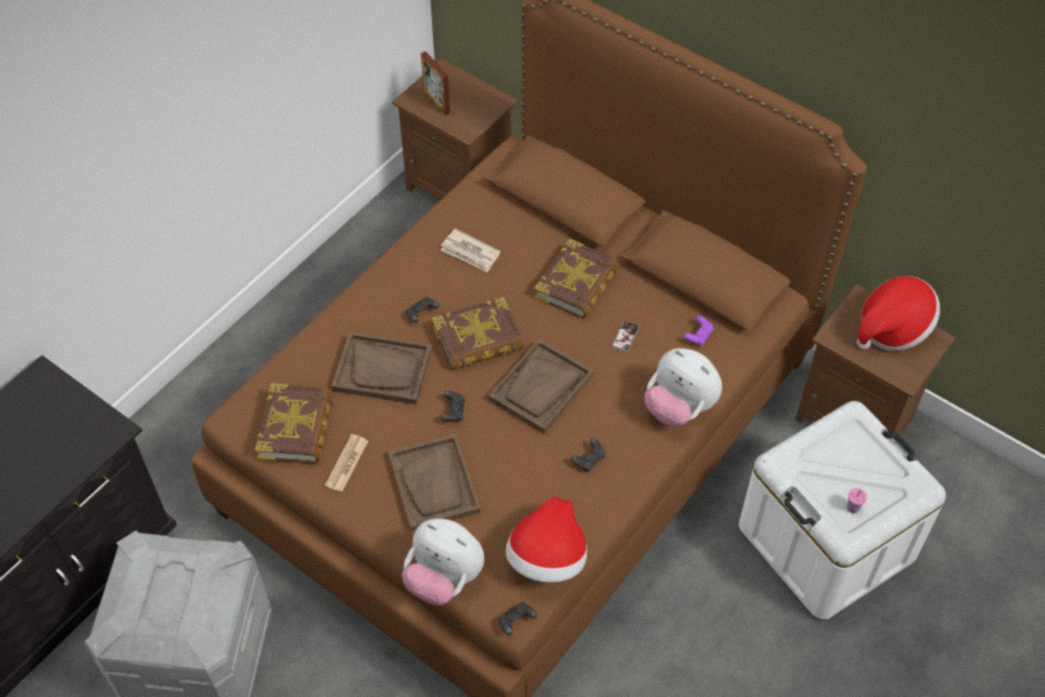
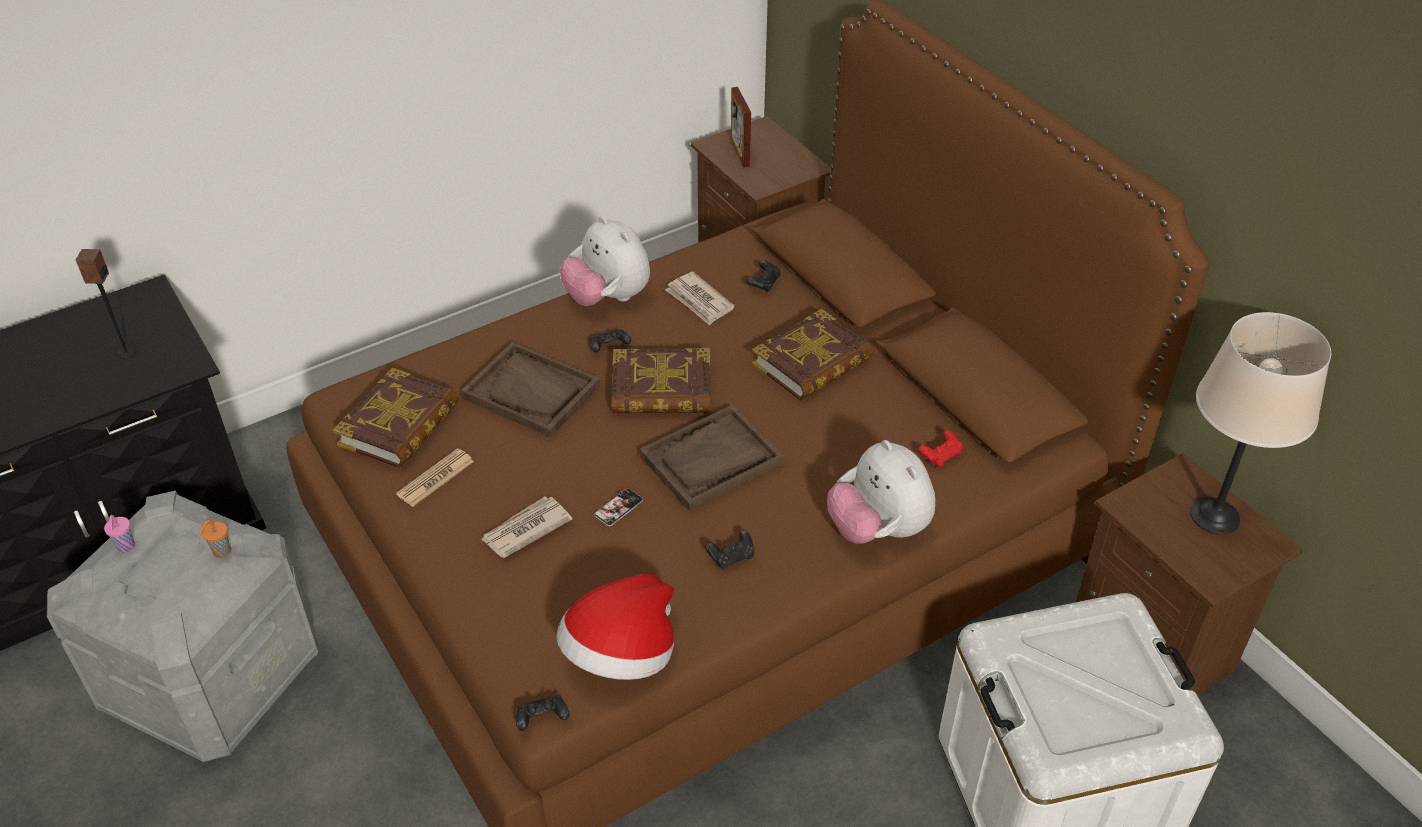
camera: 20 degrees right, 10 degrees down
(56, 435) = (126, 353): none -> speaker
(209, 570) = (221, 552): none -> orange cup
(434, 484) = (525, 529): brown tray -> newspaper
(444, 578) = (479, 640): plush toy -> plush toy (608, 298)
(453, 411) = (591, 457): black game controller -> black game controller (764, 283)
(625, 336) = (845, 433): phone -> phone (618, 508)
(698, 336) = (940, 456): purple game controller -> red game controller
(853, 509) = (1075, 726): pink cup -> pink cup (126, 547)
(892, 328) = (1214, 516): hat -> beige table lamp

